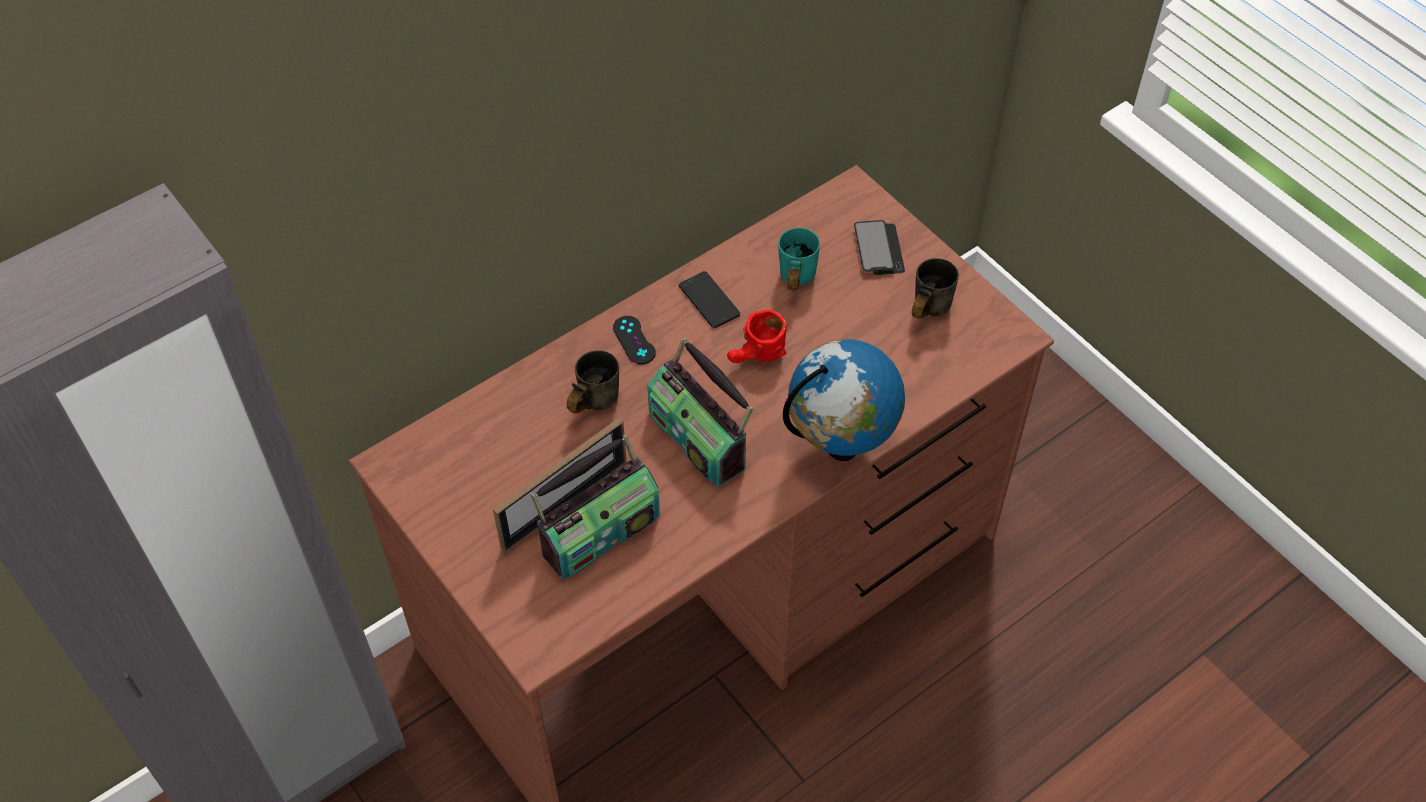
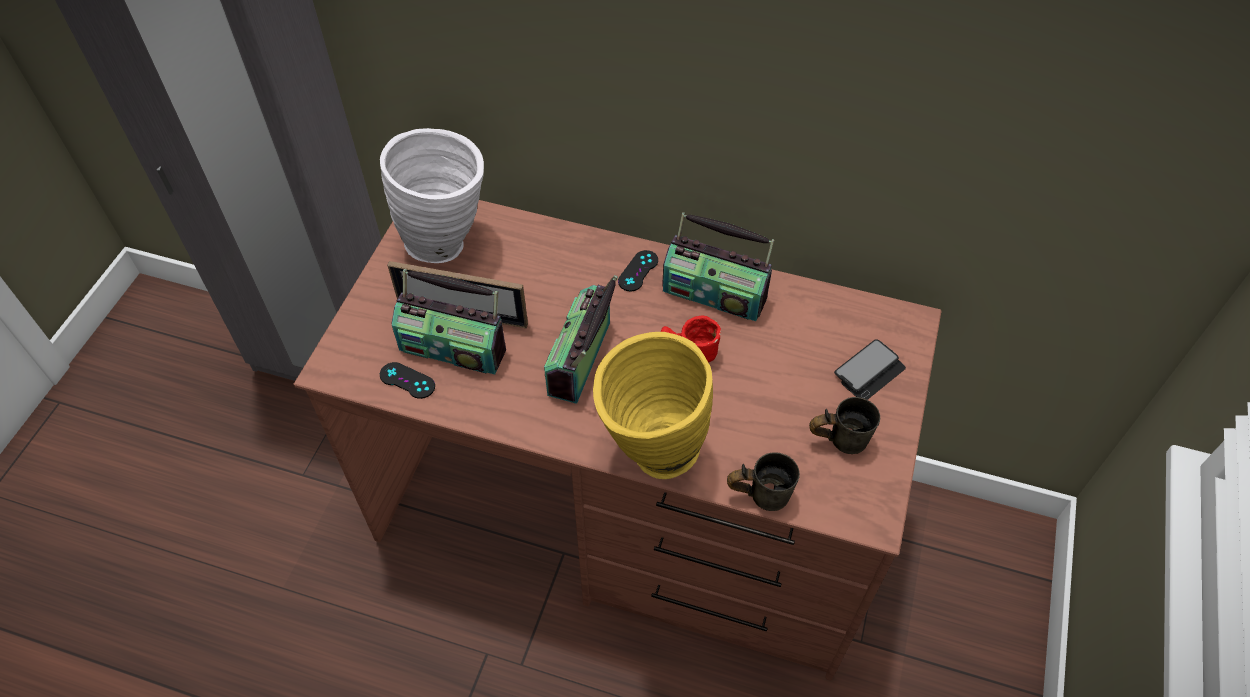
camera: 55 degrees right, 0 degrees up
(458, 469) = (448, 241): none -> white vase
(590, 401) = (562, 277): grey mug -> grey mug (760, 491)
(607, 590) = (407, 380): none -> black game controller
(709, 300) = (715, 293): phone -> radio
(792, 280) = (782, 332): turquoise mug -> none
(841, 446) = (649, 454): globe -> yellow vase

